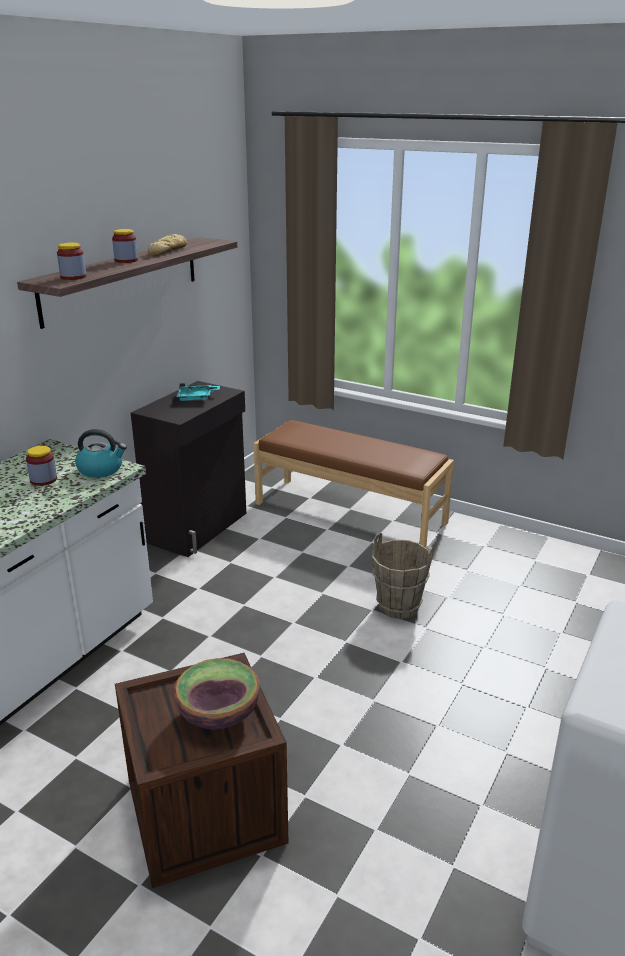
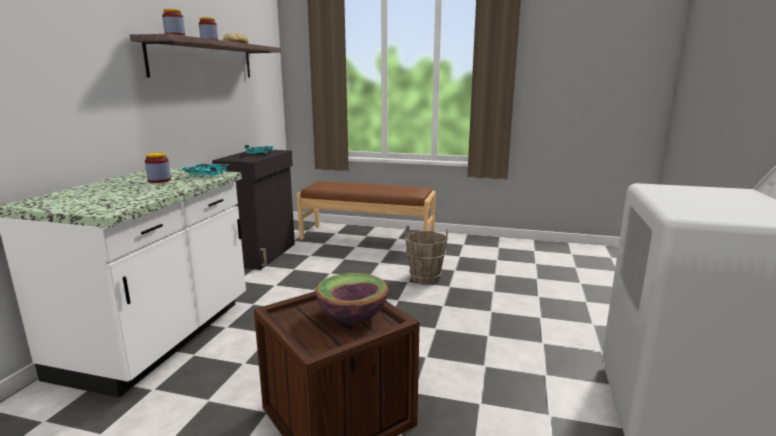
camera: 15 degrees left, 10 degrees down
(101, 469) = (206, 174): kettle -> turquoise tray

